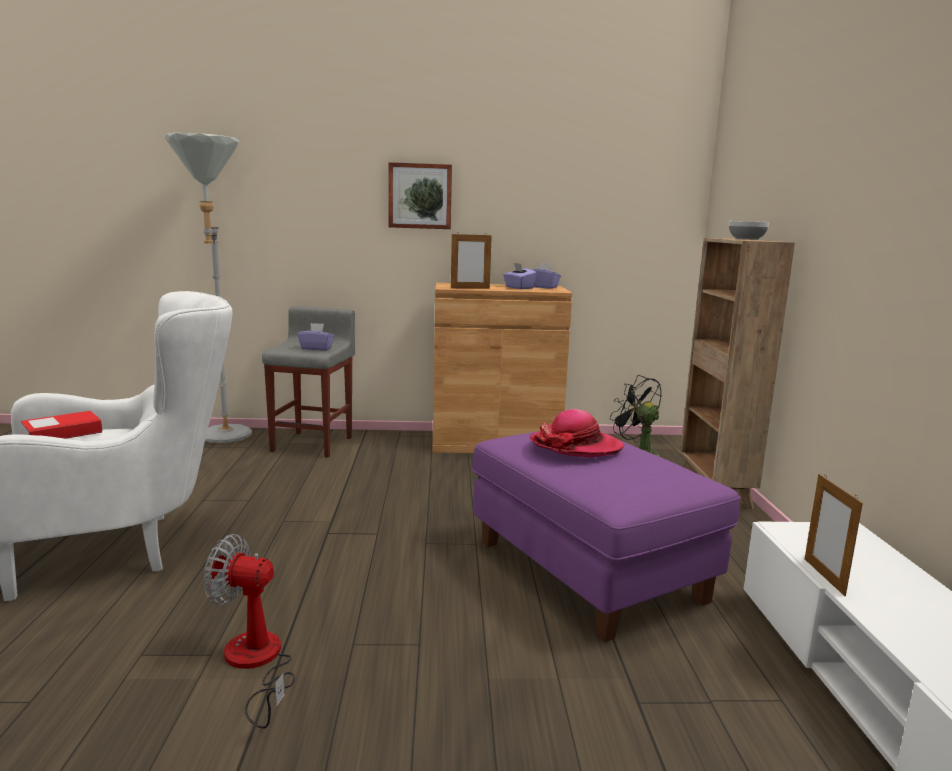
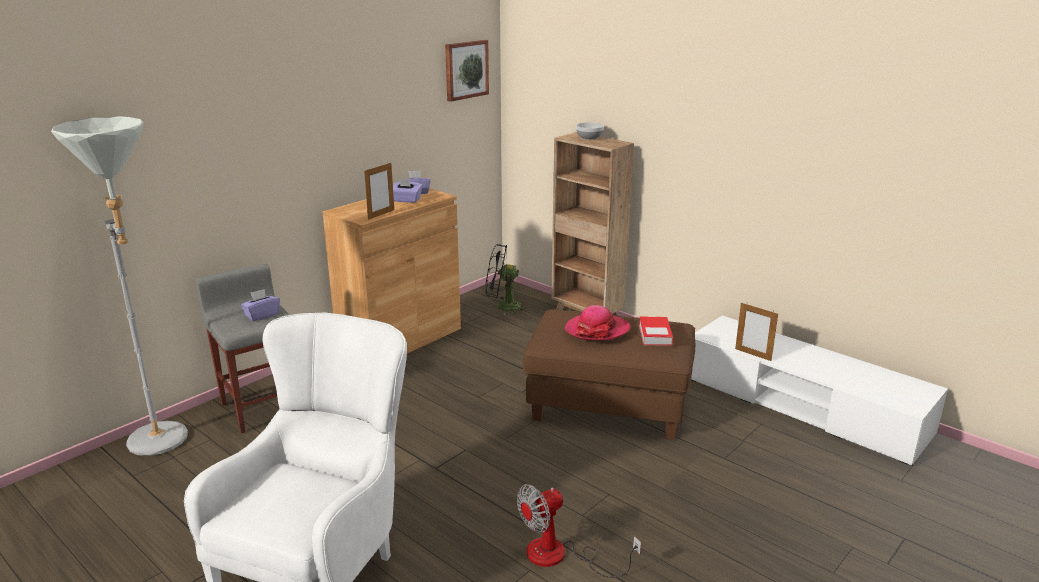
camera: 45 degrees left, 10 degrees up
(62, 433) = (269, 494): book -> book (655, 335)
(420, 196) = (295, 131): picture -> picture (466, 69)
(589, 570) = (609, 405): purple ottoman -> brown ottoman

